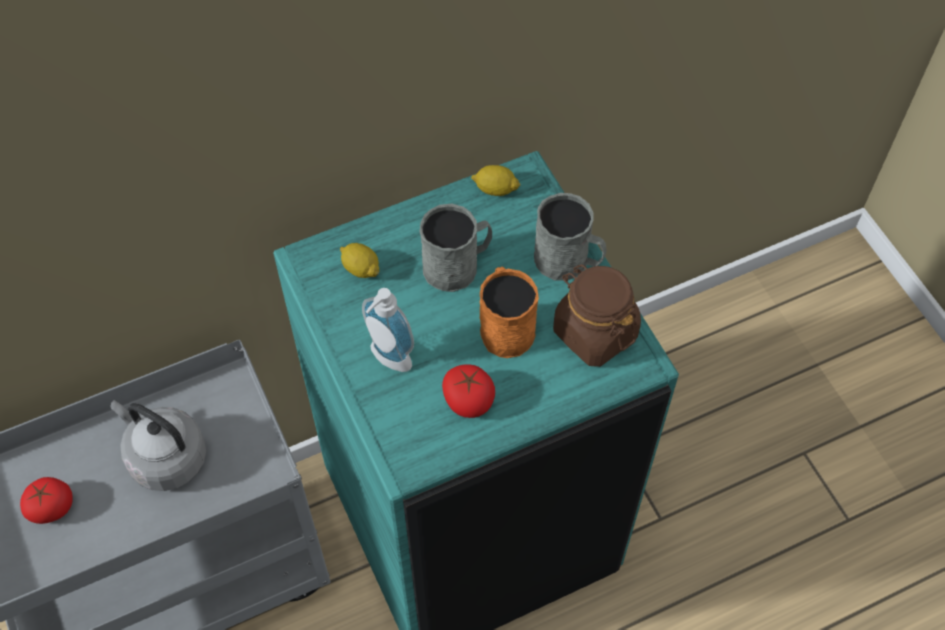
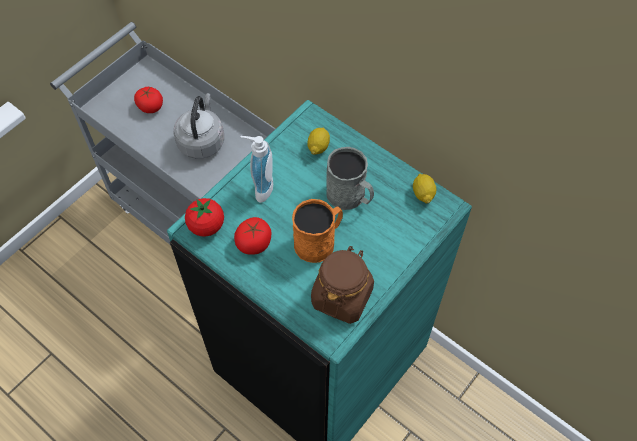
camera: 65 degrees right, 0 degrees up
(412, 447) = (206, 226): none -> tomato
(568, 261) = (390, 259): grey mug -> none

